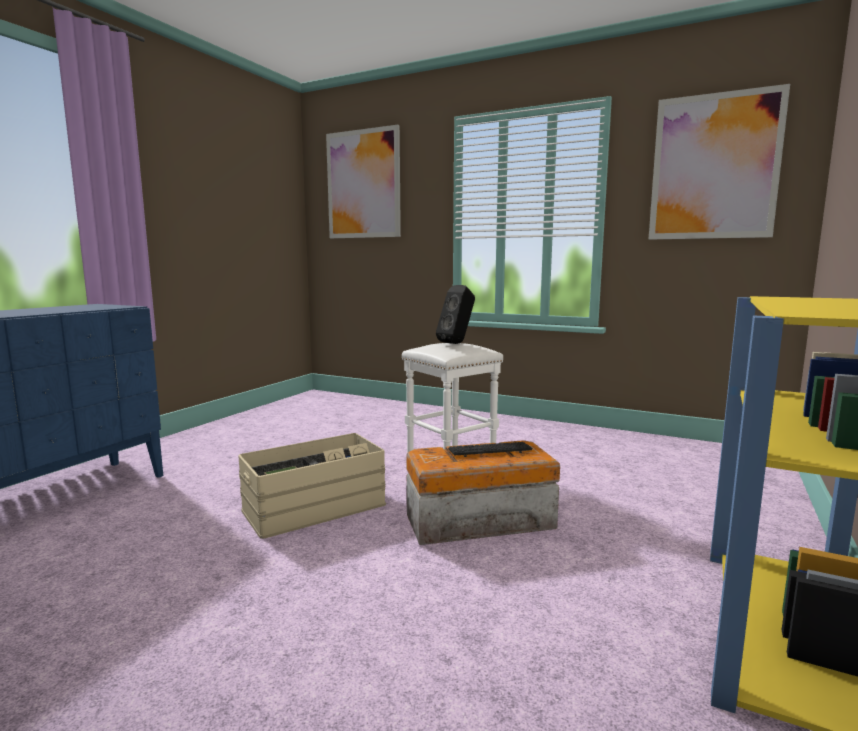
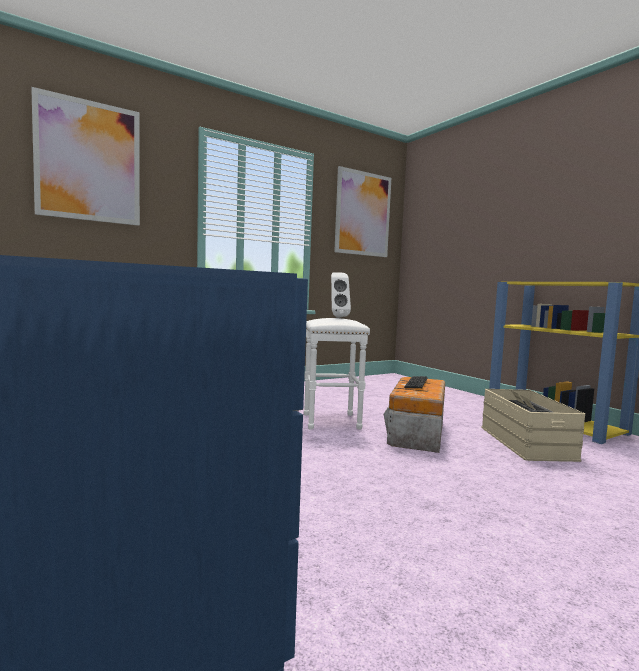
camera: 60 degrees left, 5 degrees down
(314, 506) = (342, 467): beige storage box -> beige storage box (525, 442)
(457, 343) = (337, 317): black speaker -> white speaker

